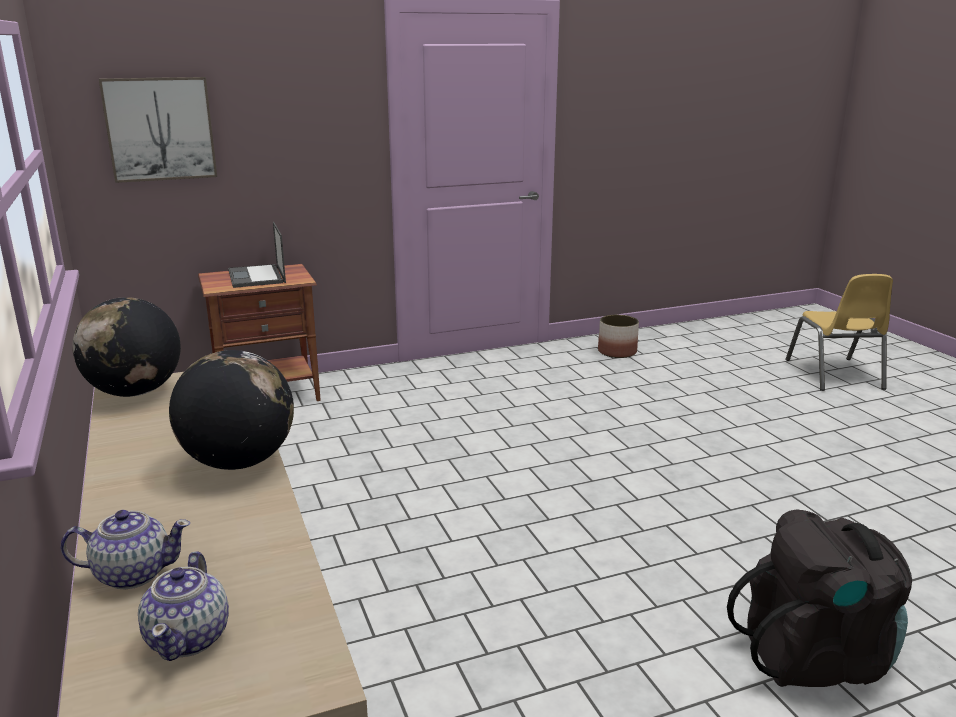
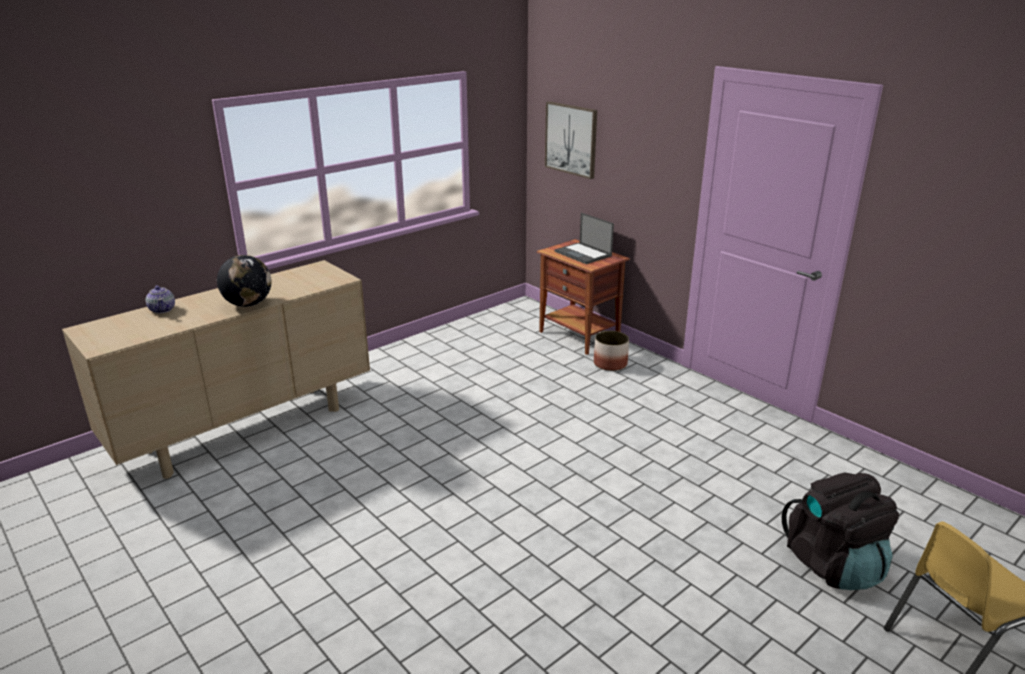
camera: 70 degrees right, 5 degrees up
(134, 392) = (315, 269): globe -> none
(189, 637) = (124, 327): teapot -> none
(257, 277) = (583, 254): laptop -> laptop turned 90 degrees counterclockwise
(617, 352) = (831, 466): planter -> planter (610, 364)
(816, 657) = (366, 617): black backpack -> black backpack (833, 564)

